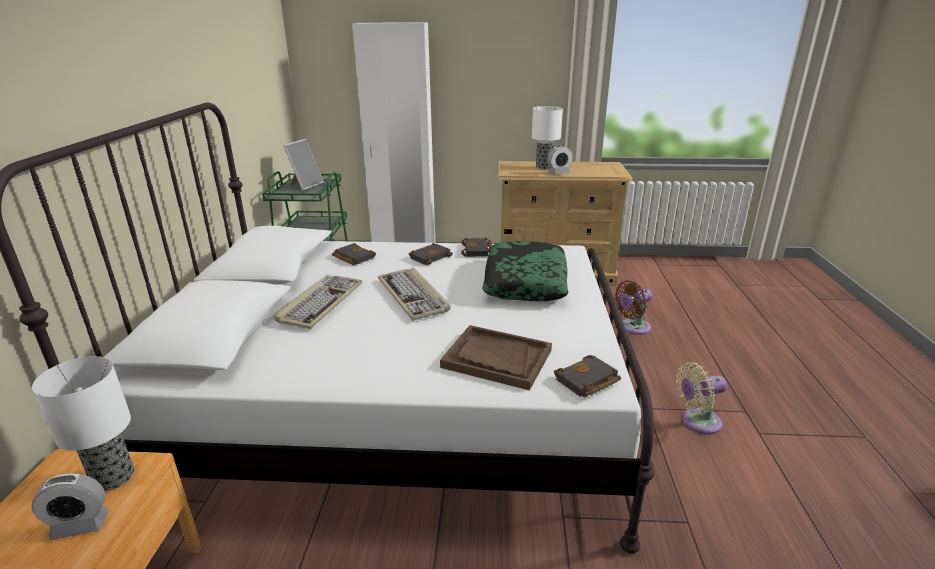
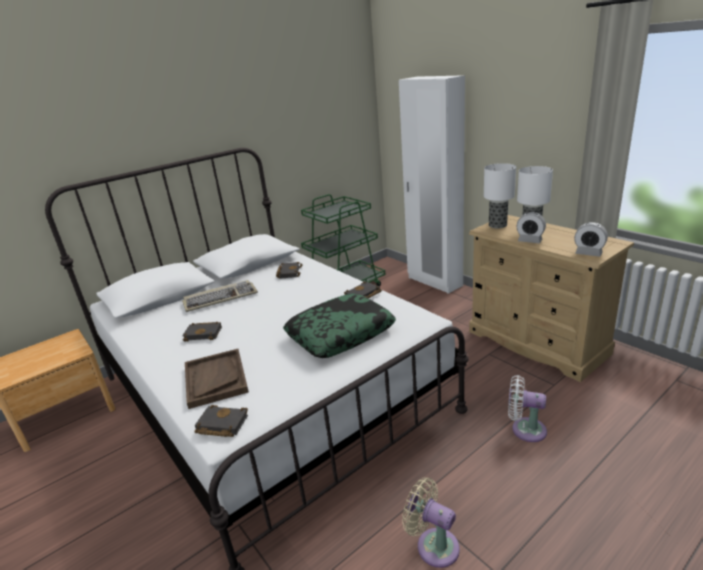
camera: 50 degrees right, 0 degrees up
(80, 525) = (35, 365): alarm clock -> alarm clock (588, 253)
(112, 477) = (67, 351): table lamp -> table lamp (497, 225)
(305, 185) = (342, 208): picture frame -> none
(413, 296) = (264, 314): keyboard -> none
(430, 256) = (327, 288): black book -> black book (204, 333)
(633, 328) = (525, 429): brown fan -> white fan

